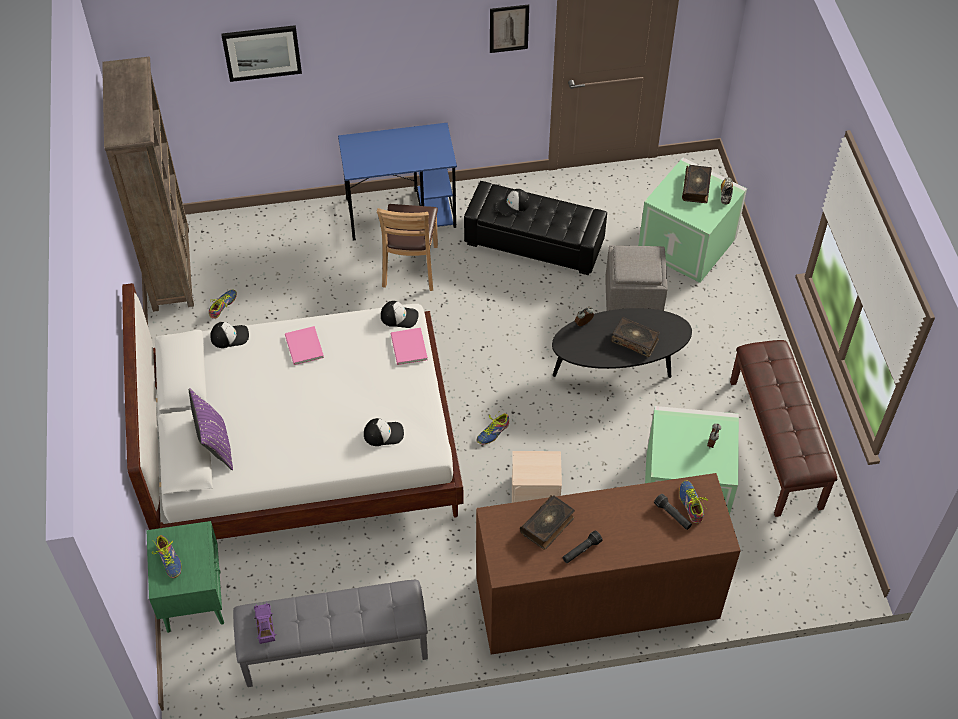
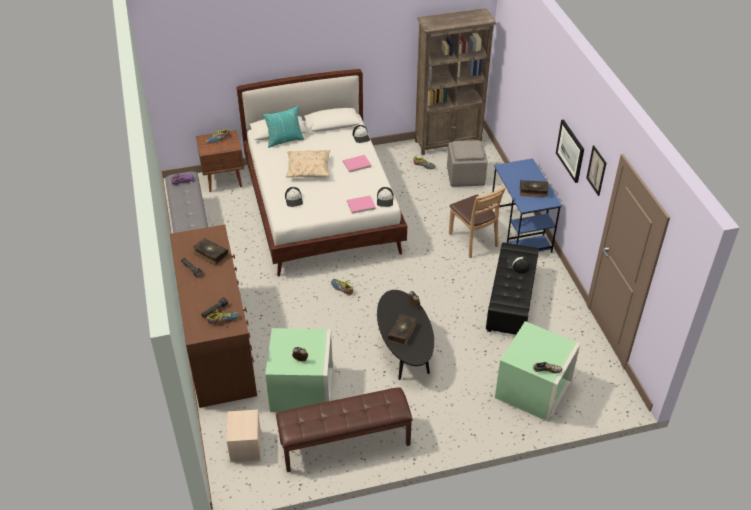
camera: 85 degrees right, 10 degrees down
(194, 600) = (224, 180): green nightstand -> brown nightstand
(215, 446) = (284, 140): purple pillow -> turquoise pillow
(262, 52) = (529, 70): picture -> picture (570, 150)
(304, 412) = (308, 169): none -> beige pillow
(411, 267) = (473, 240): brown chair -> brown chair turned 120 degrees counterclockwise
(536, 492) = (296, 311): beige storage box -> beige storage box (246, 446)
(632, 298) = (470, 357): grey ottoman -> grey ottoman (466, 176)
(696, 188) = (548, 352): book -> book (533, 191)

